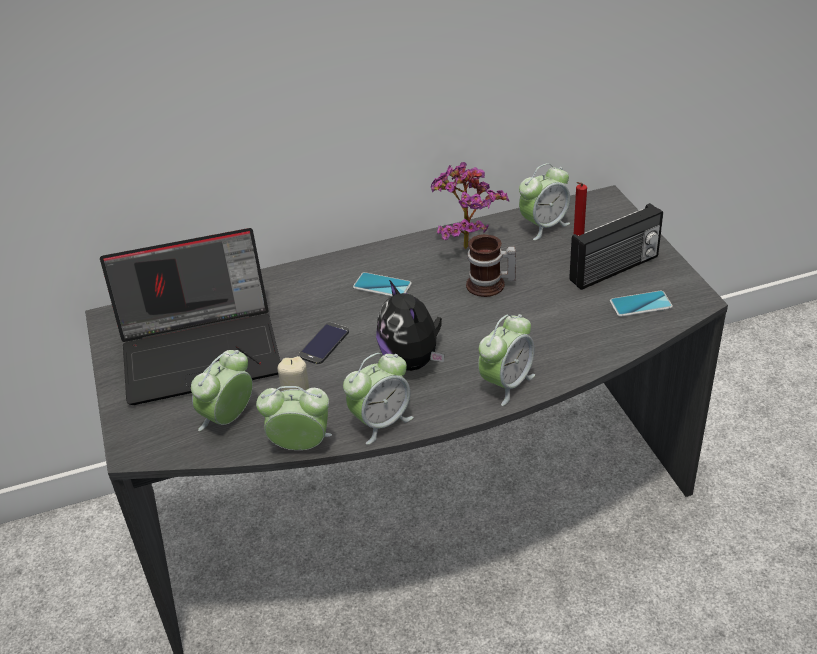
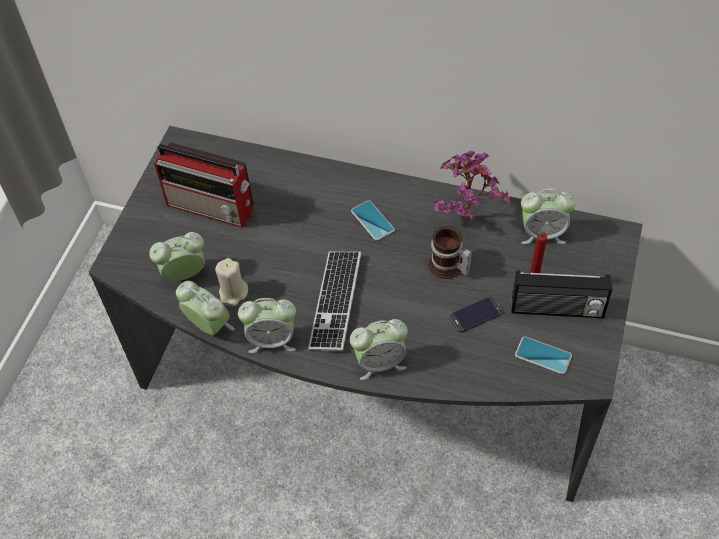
camera: 35 degrees right, 15 degrees up
(203, 351) = (212, 207): laptop -> radio
(324, 343) = (291, 249): phone -> phone (475, 314)
(412, 360) = (335, 301): plush toy -> keyboard

